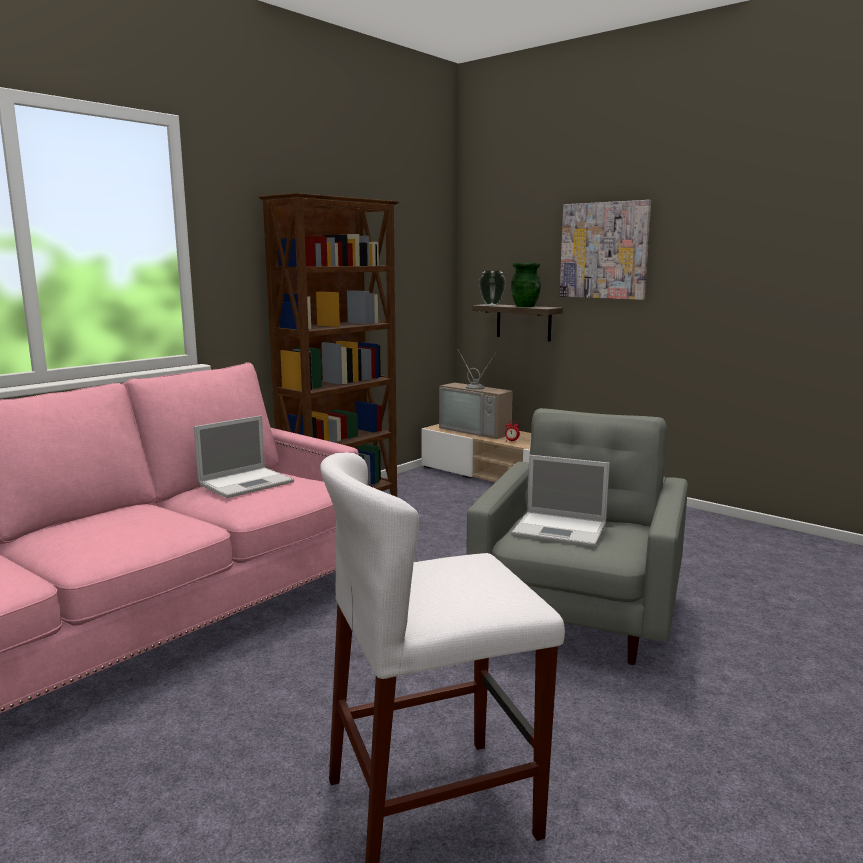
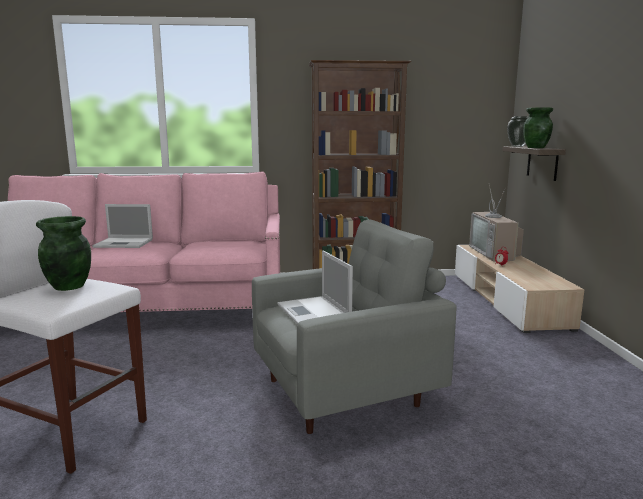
camera: 45 degrees right, 0 degrees up
(247, 483) = (219, 242): laptop -> laptop (125, 243)
(439, 578) = (68, 286): none -> green vase
(604, 250) = (596, 92): picture -> none

